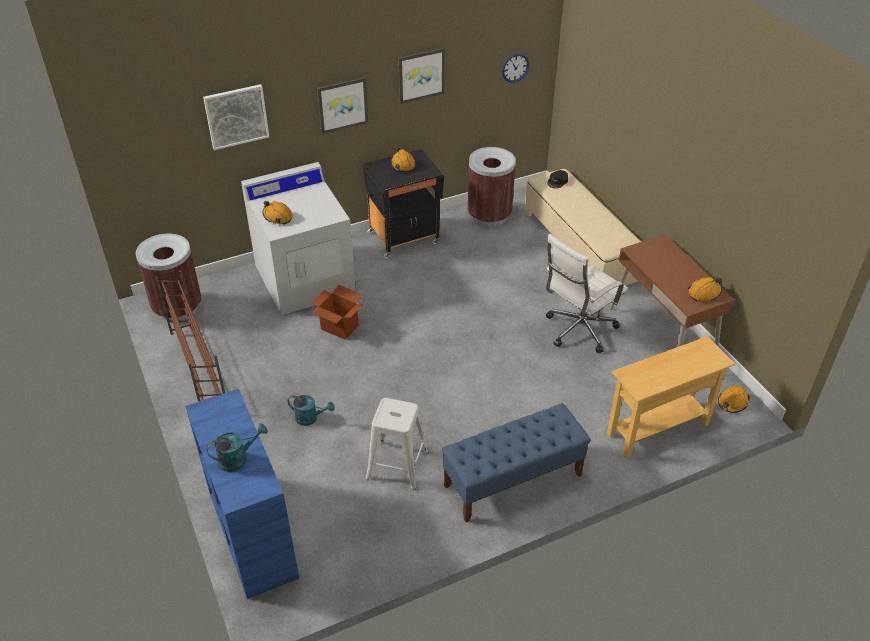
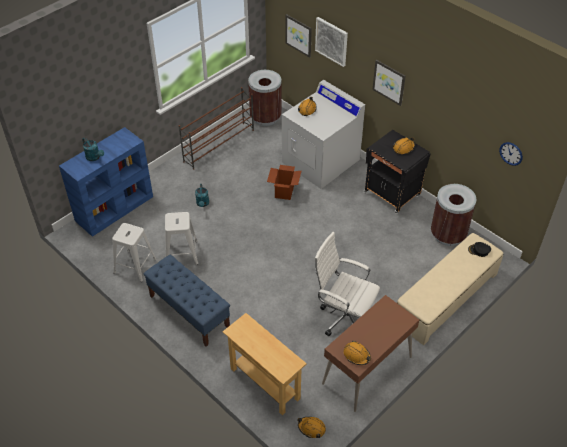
camera: 70 degrees right, 5 degrees up
(394, 529) = (135, 265): none -> white stool
(421, 75) = (441, 103): picture -> picture (299, 35)

